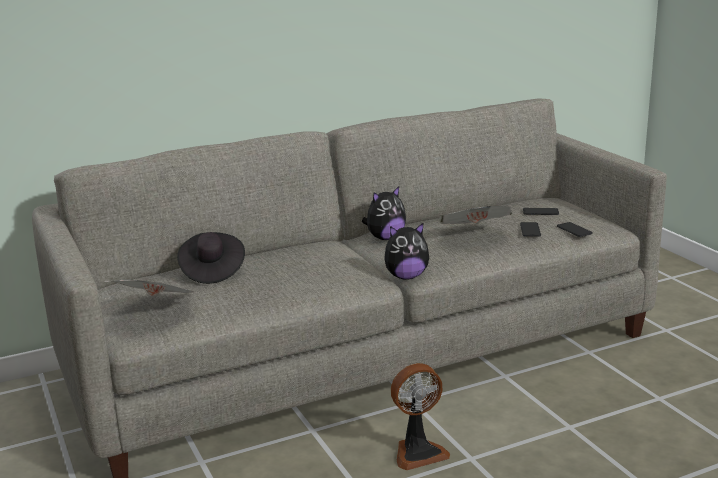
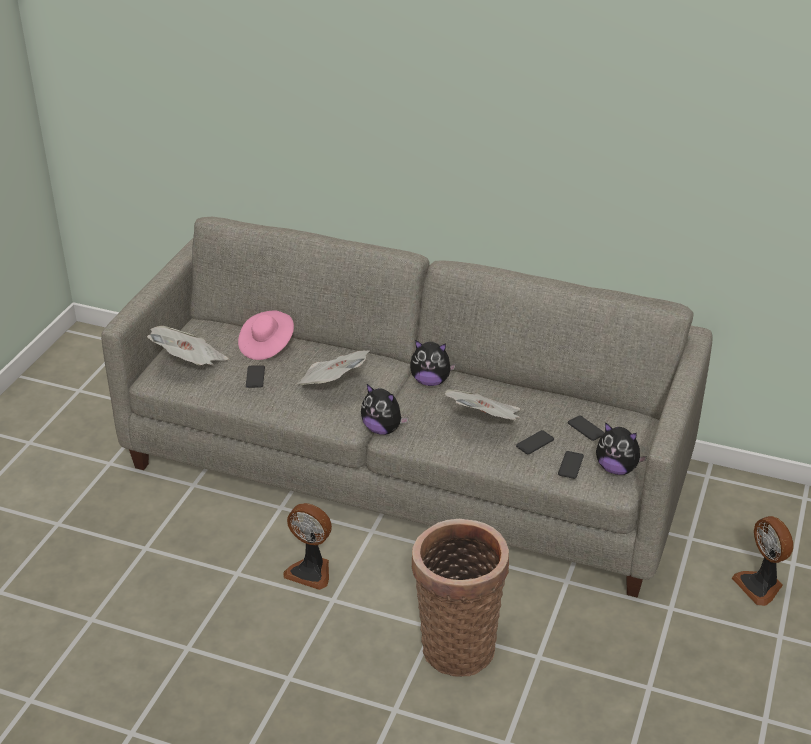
camera: 45 degrees right, 15 degrees up
(212, 271) = (266, 346): black hat -> pink hat
(244, 290) = (255, 377): none -> phone
(320, 265) = (333, 383): none -> newspaper
(598, 222) = (617, 469): none -> plush toy
(603, 425) = (457, 644): none -> basket
(680, 294) = (760, 585): none -> fan

